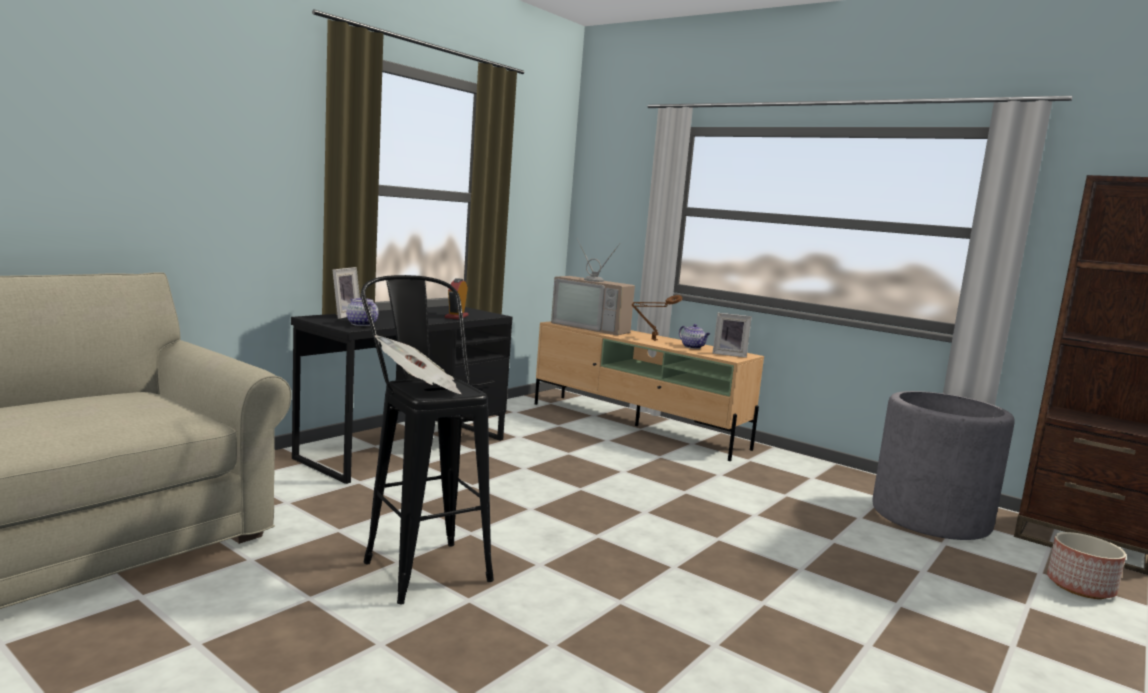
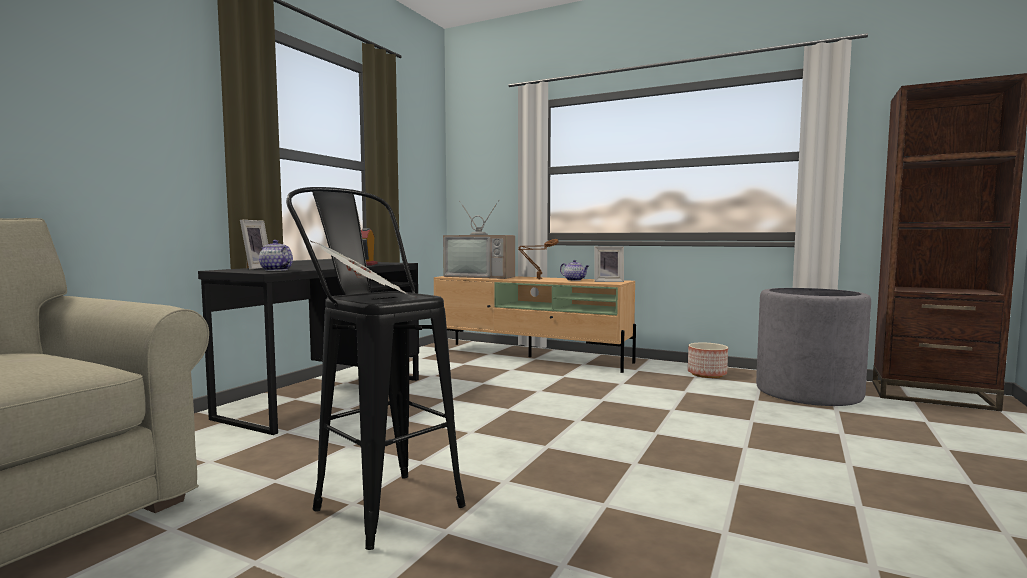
camera: 10 degrees left, 5 degrees down
(1081, 587) = (966, 427): planter -> planter (707, 374)

